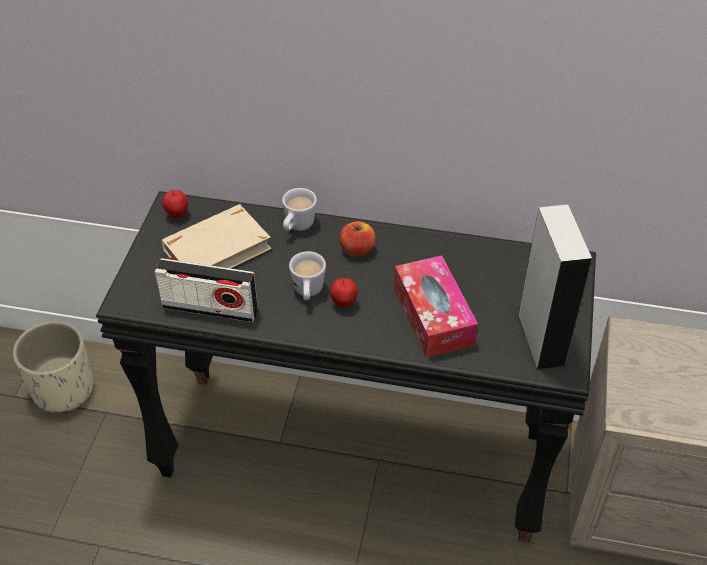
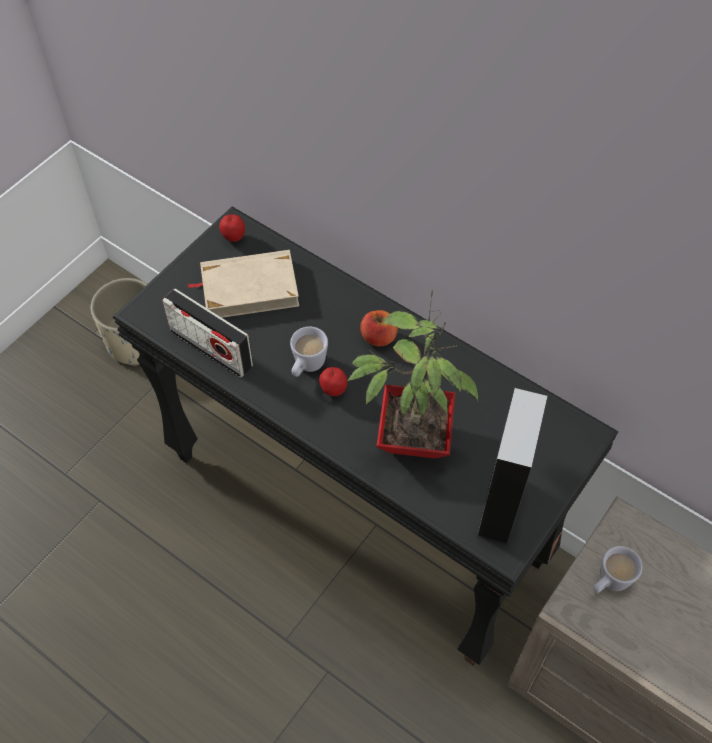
camera: 25 degrees right, 10 degrees up
(297, 227) = (335, 292): white mug -> white mug (609, 582)
(433, 316) = (410, 437): tissue box -> potted plant

